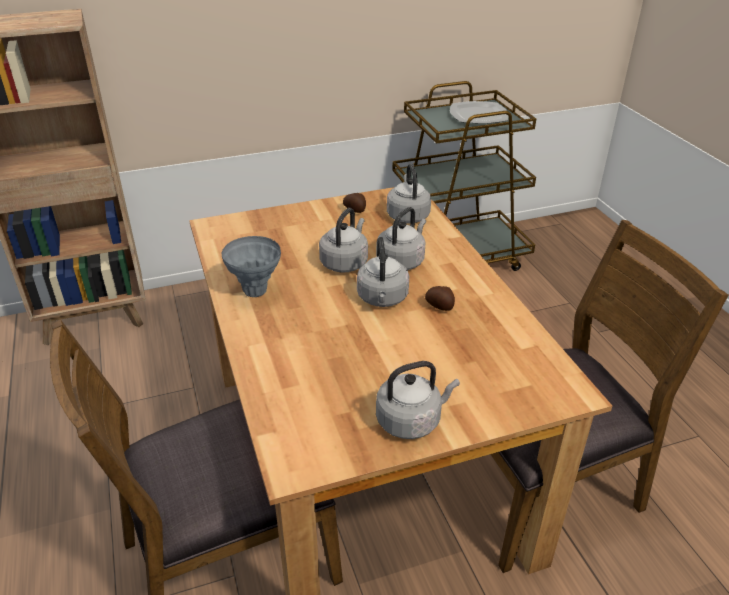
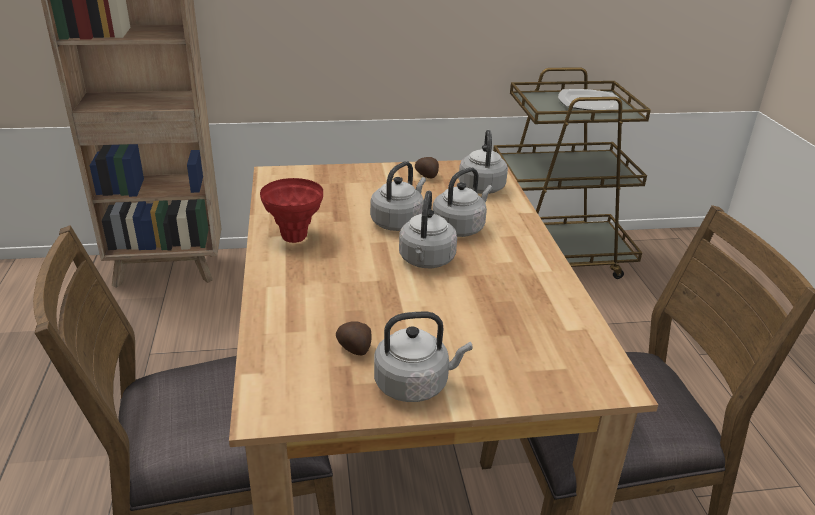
camera: 10 degrees right, 5 degrees down
(255, 291) = (294, 237): grey vase -> red vase
(440, 306) = (487, 276): potato -> potato (355, 349)

